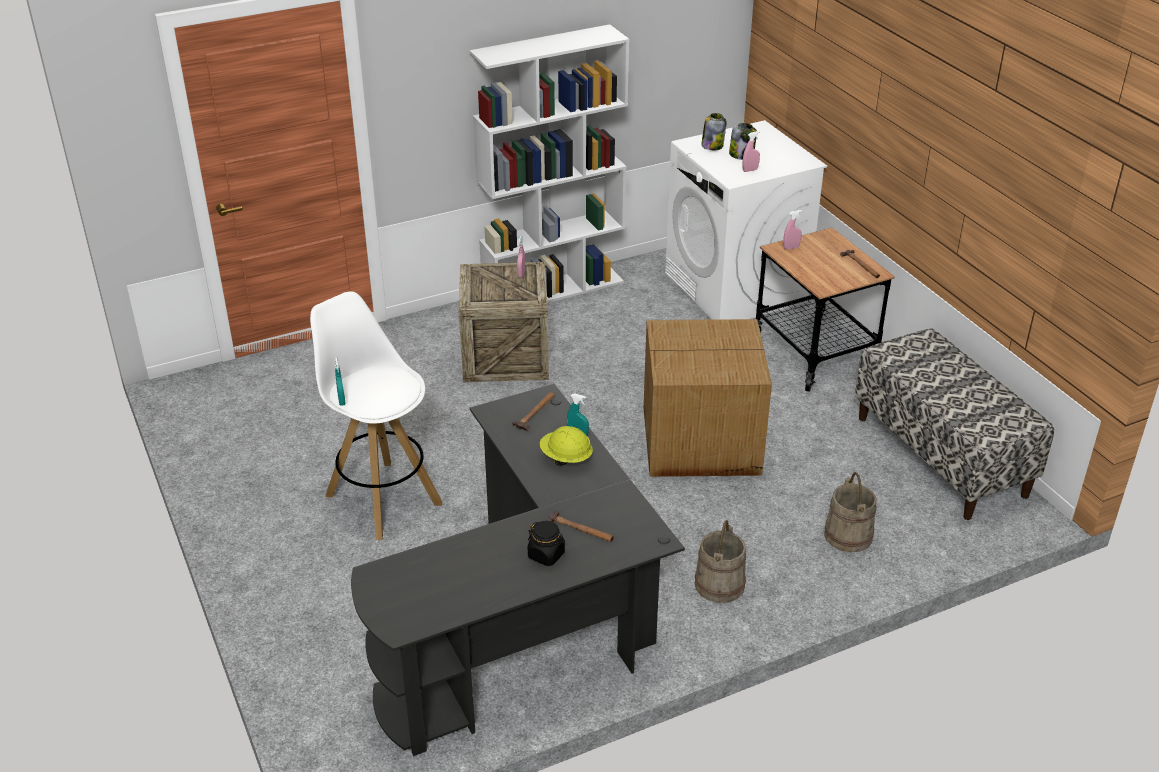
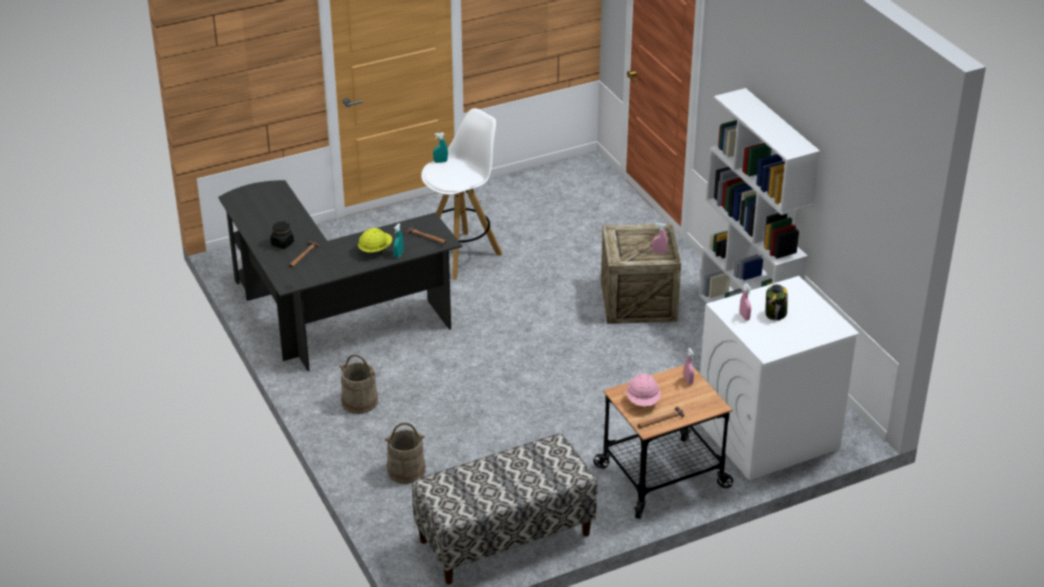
camera: 90 degrees right, 0 degrees up
(702, 441) = (525, 402): cardboard box -> none
(712, 146) = (792, 298): jar -> none
(832, 274) = (643, 401): none -> pink hard hat

